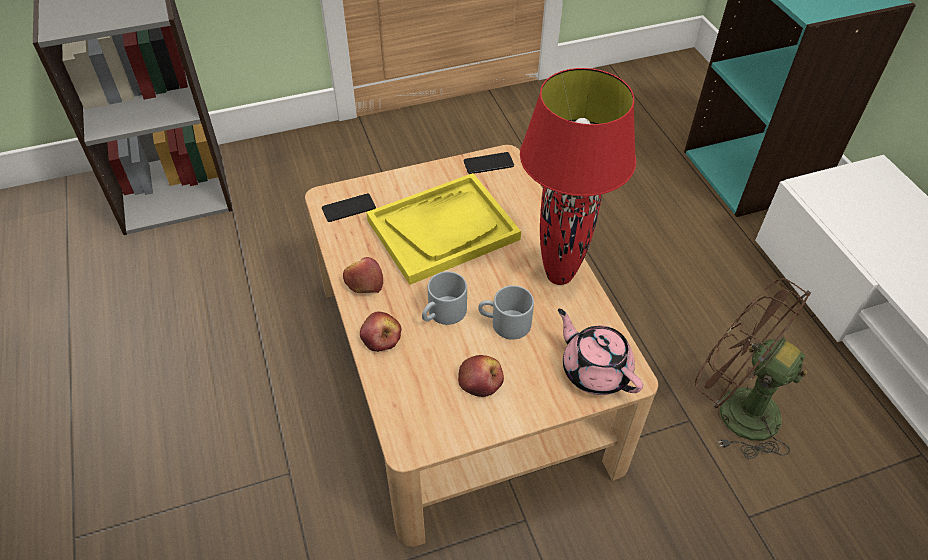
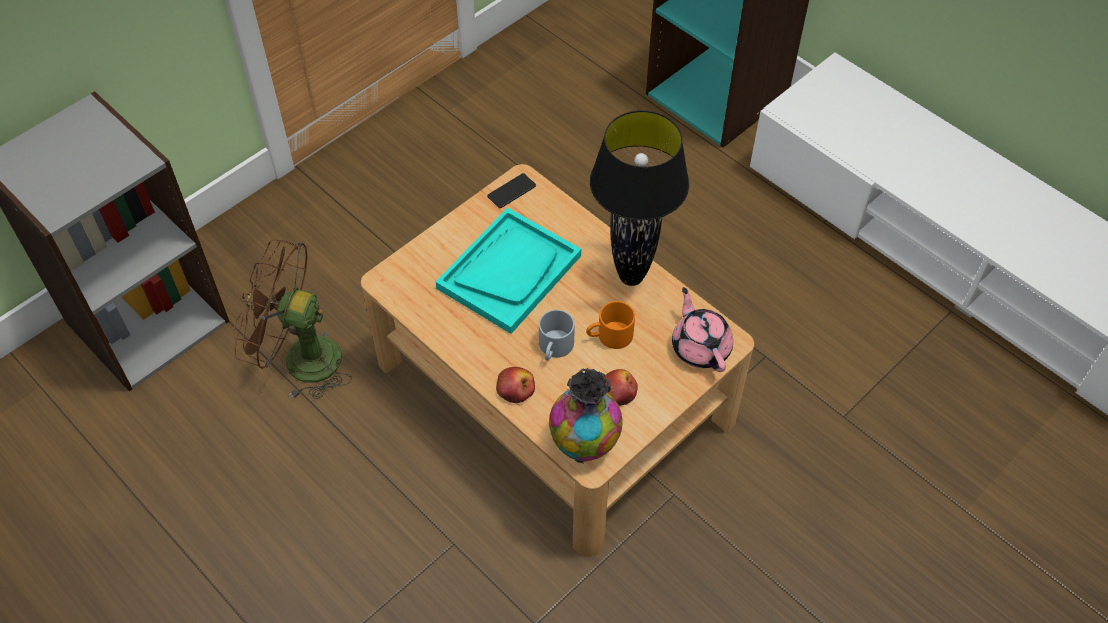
camera: 25 degrees left, 5 degrees up
(349, 208) = (411, 283): phone -> none
(363, 282) = (470, 347): apple -> none
(415, 420) = (585, 444): none -> vase
(443, 229) = (509, 271): yellow tray -> turquoise tray
(504, 323) = (609, 336): grey mug -> orange mug
(560, 275) = (631, 276): red table lamp -> black table lamp
(595, 370) = (700, 347): pink teapot -> pink teapot turned 45 degrees clockwise
(734, 408) = (796, 331): brown fan -> brown fan (300, 359)

